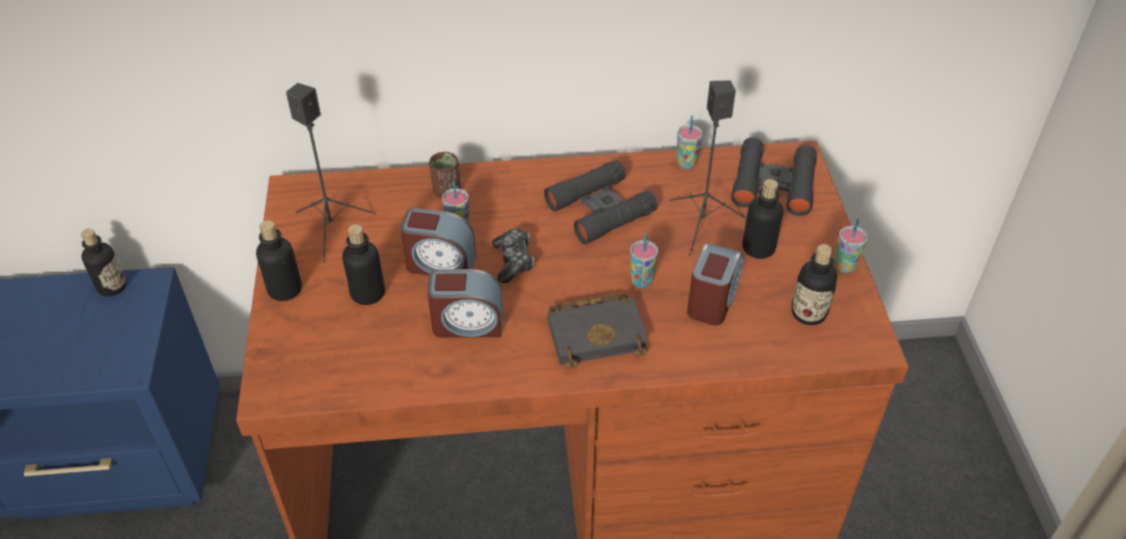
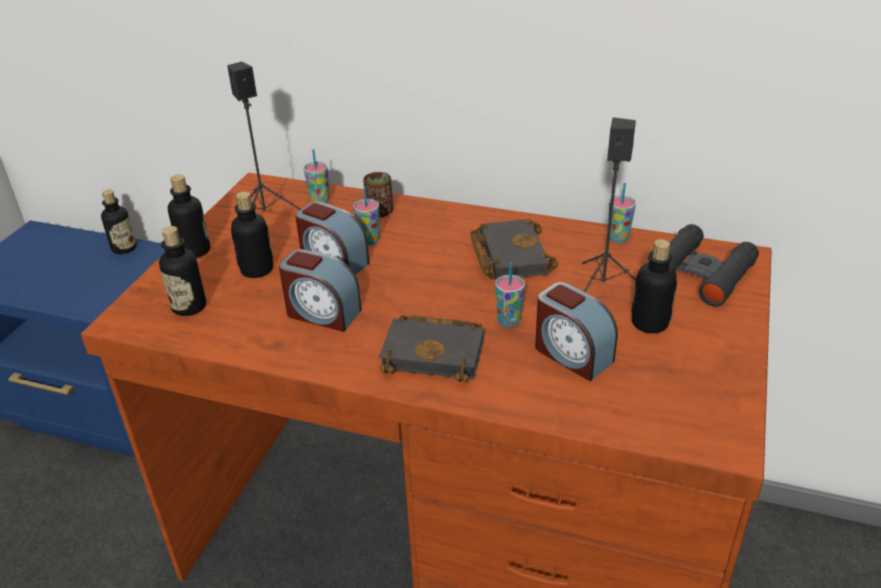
camera: 25 degrees right, 10 degrees down
(513, 261) = (399, 276): game controller -> none
(600, 209) = (508, 255): black binoculars -> black book
(712, 299) = (572, 354): alarm clock -> alarm clock turned 90 degrees clockwise
(808, 313) = (670, 394): bottle -> bottle (189, 306)
(844, 266) = (738, 362): cup -> cup (319, 201)

